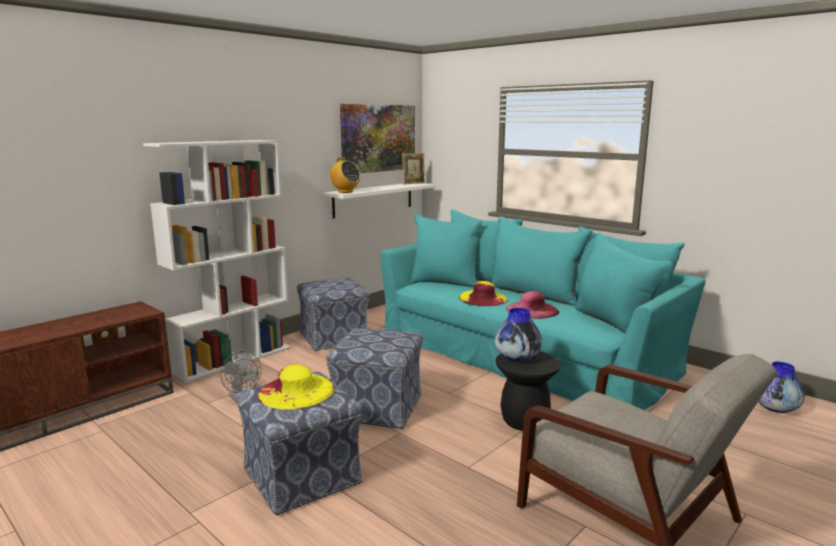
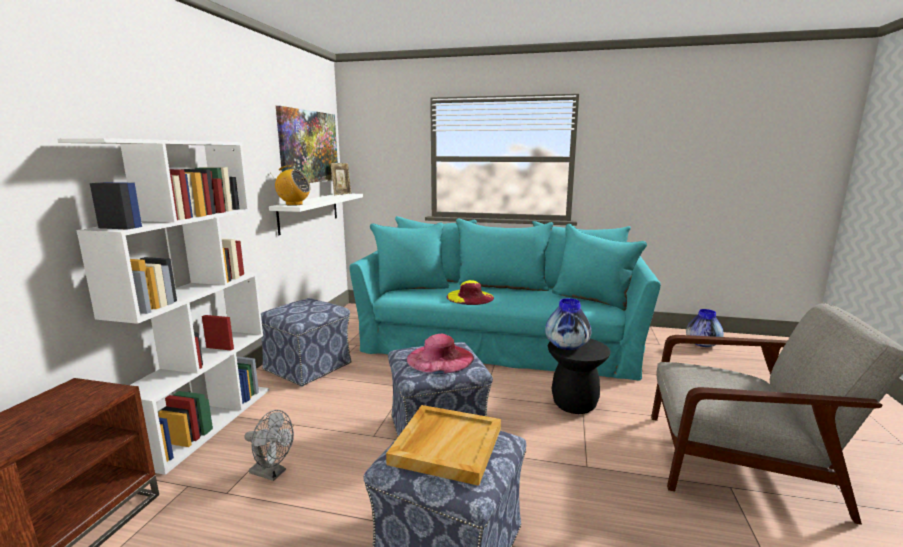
camera: 30 degrees left, 0 degrees up
(296, 391) = (446, 445): yellow hat -> beige tray
(532, 310) = (524, 300): pink hat -> pink hat (440, 358)

